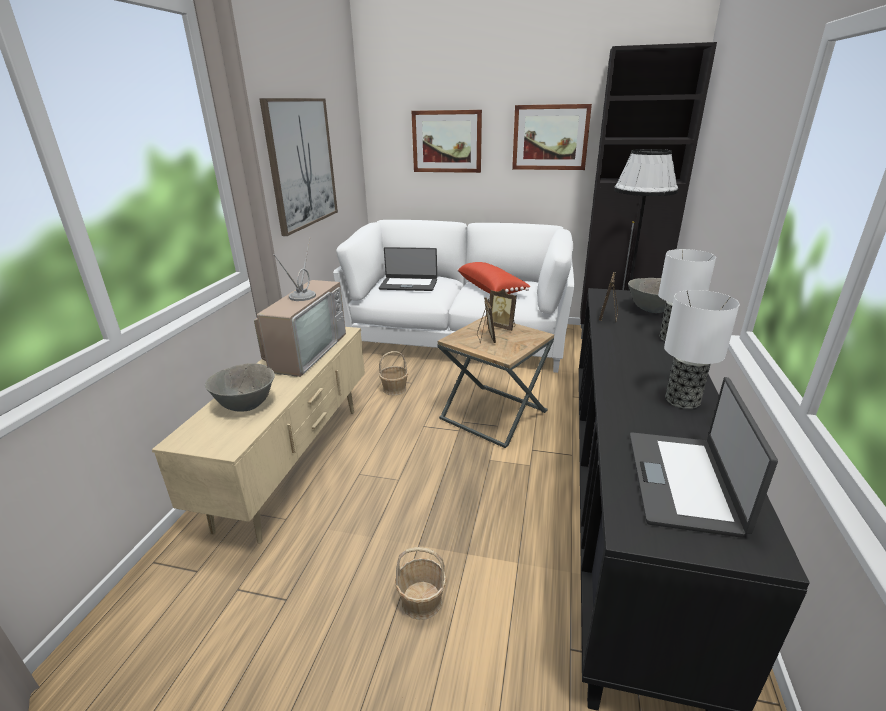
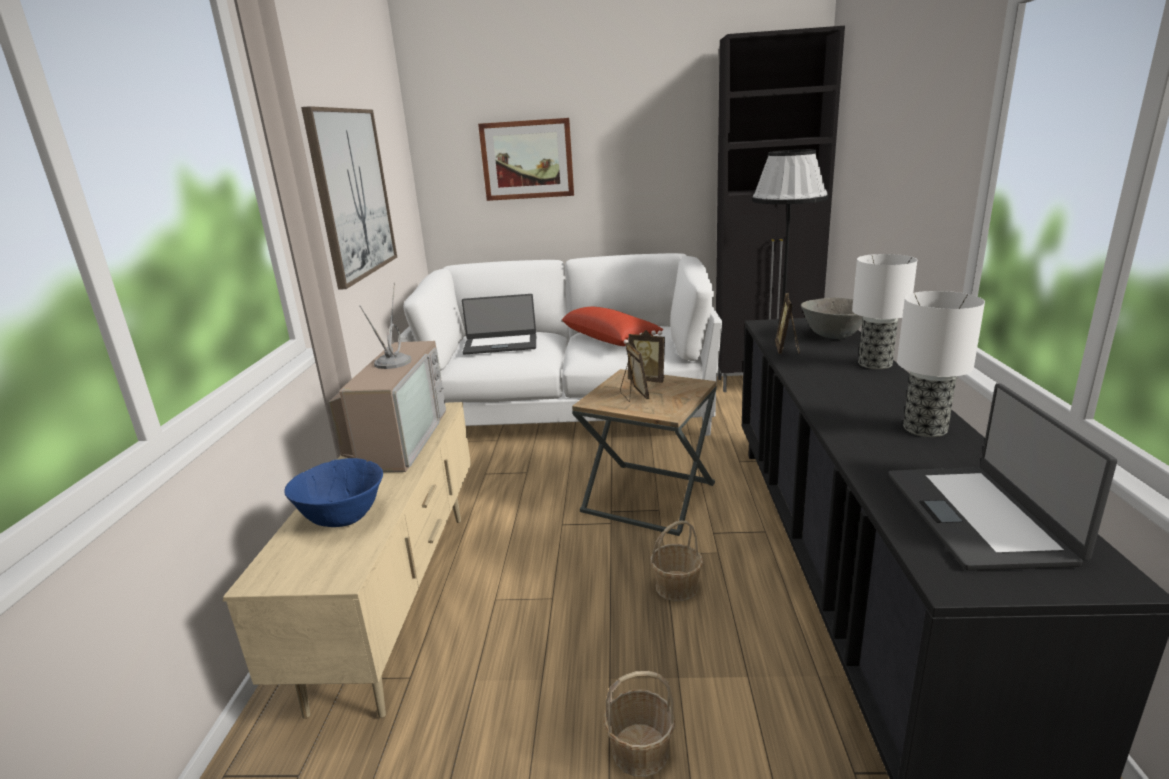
camera: 10 degrees left, 5 degrees down
(246, 405) = (342, 518): grey bowl -> blue bowl
(395, 389) = (506, 483): basket -> basket (677, 587)
(550, 137) = (657, 147): picture -> none

